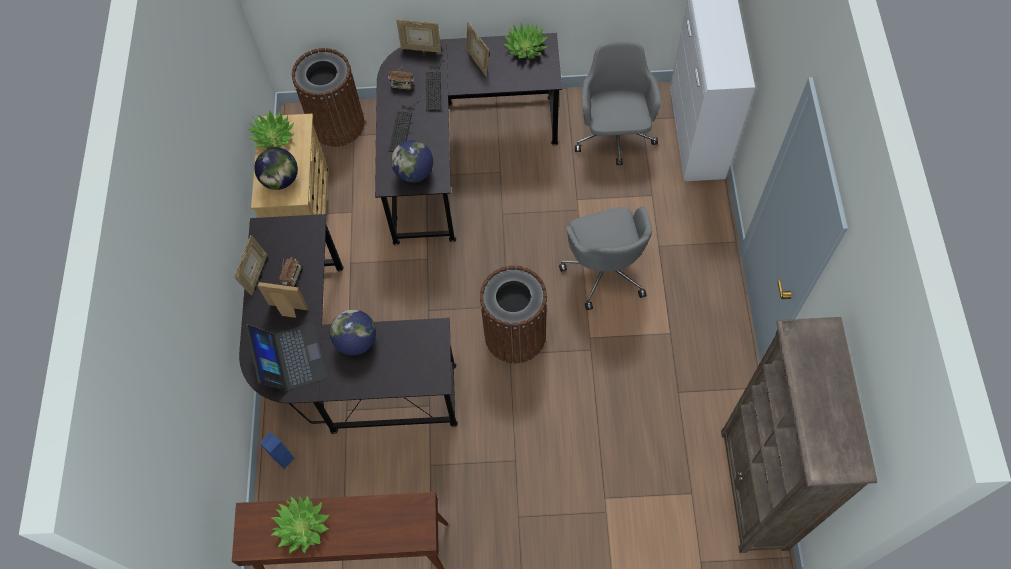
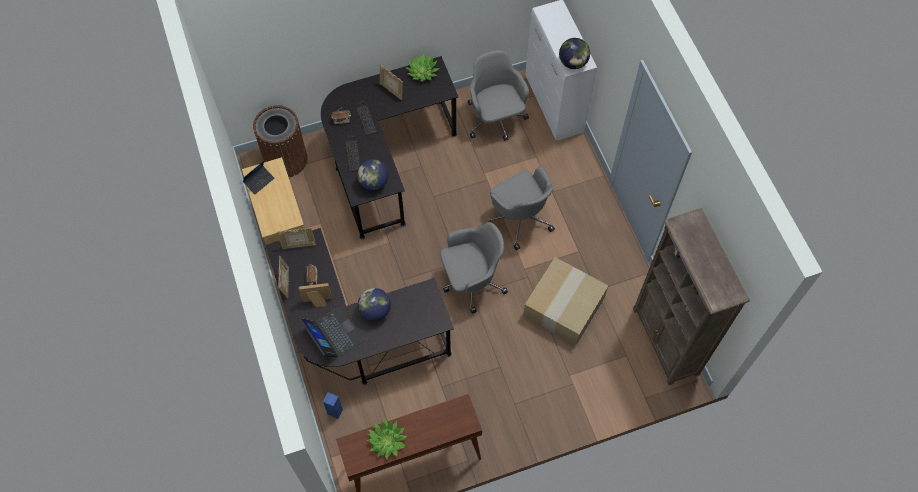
camera: 20 degrees left, 0 degrees up
(273, 136) = (259, 181): potted plant -> laptop
(281, 180) = (277, 211): globe -> globe (573, 63)
(421, 49) = (346, 90): picture frame -> picture frame (298, 245)
(515, 335) = (471, 281): brown trash can -> grey office chair
(627, 400) = (563, 305): none -> cardboard box

